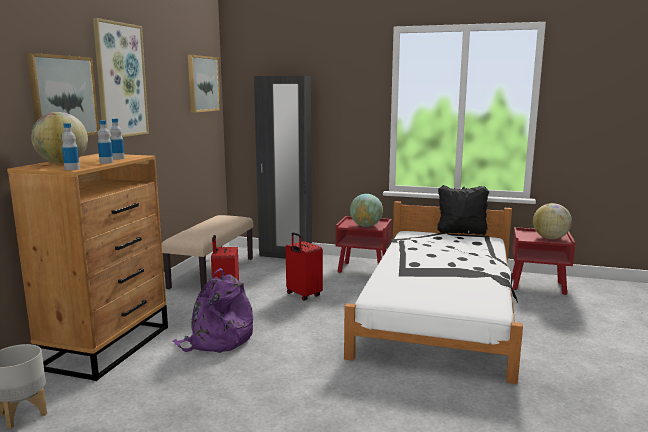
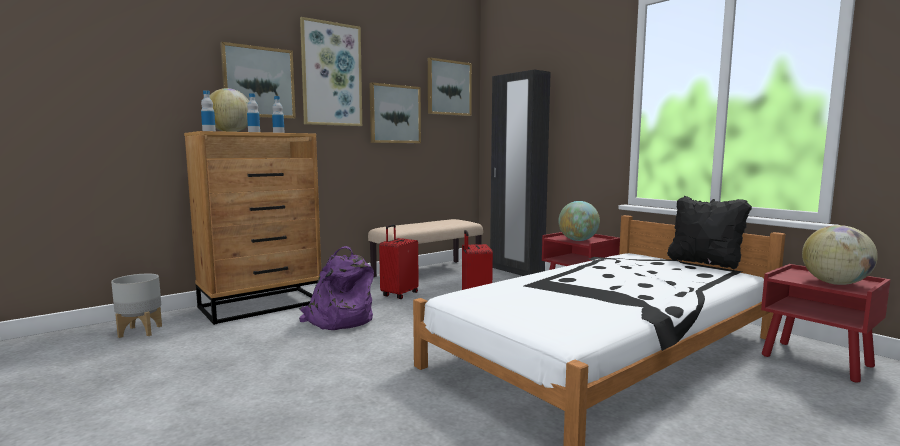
camera: 35 degrees right, 5 degrees down
(168, 116) = (395, 114): none -> picture

